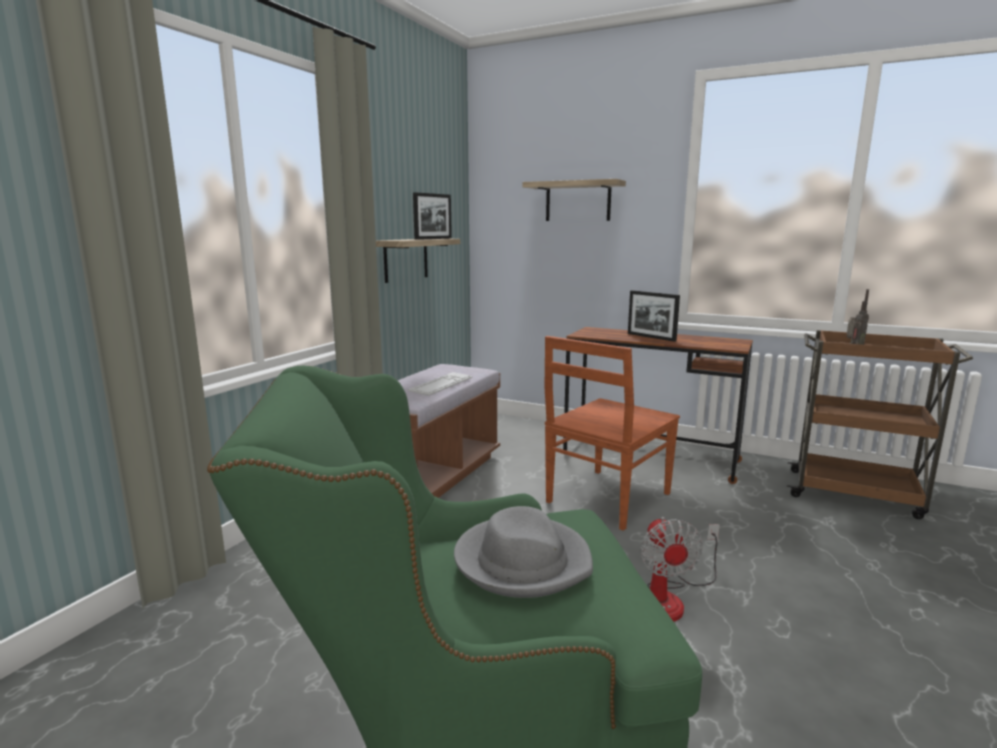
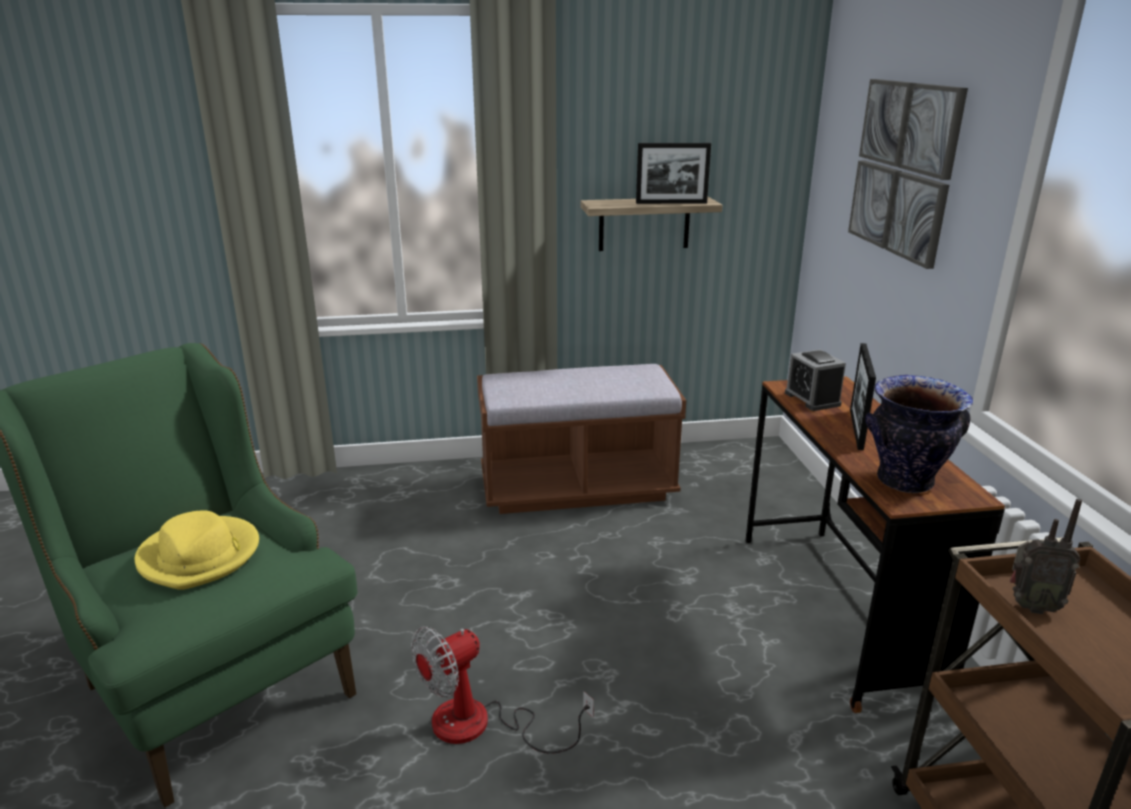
camera: 55 degrees right, 10 degrees up
(441, 384) = (571, 390): keyboard -> none
(522, 560) = (200, 556): grey hat -> yellow hat
(578, 201) = (903, 169): shelf -> picture
(604, 335) = (812, 399): none -> alarm clock
(606, 499) = (662, 613): brown chair -> none
(717, 343) = (905, 482): none -> vase

